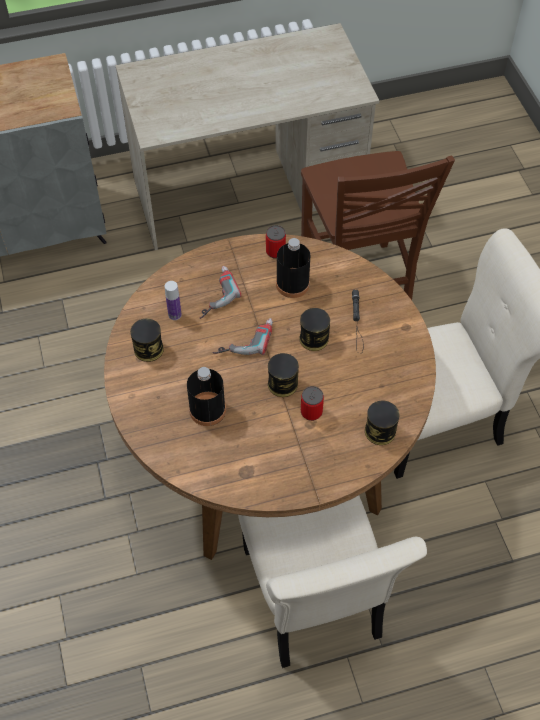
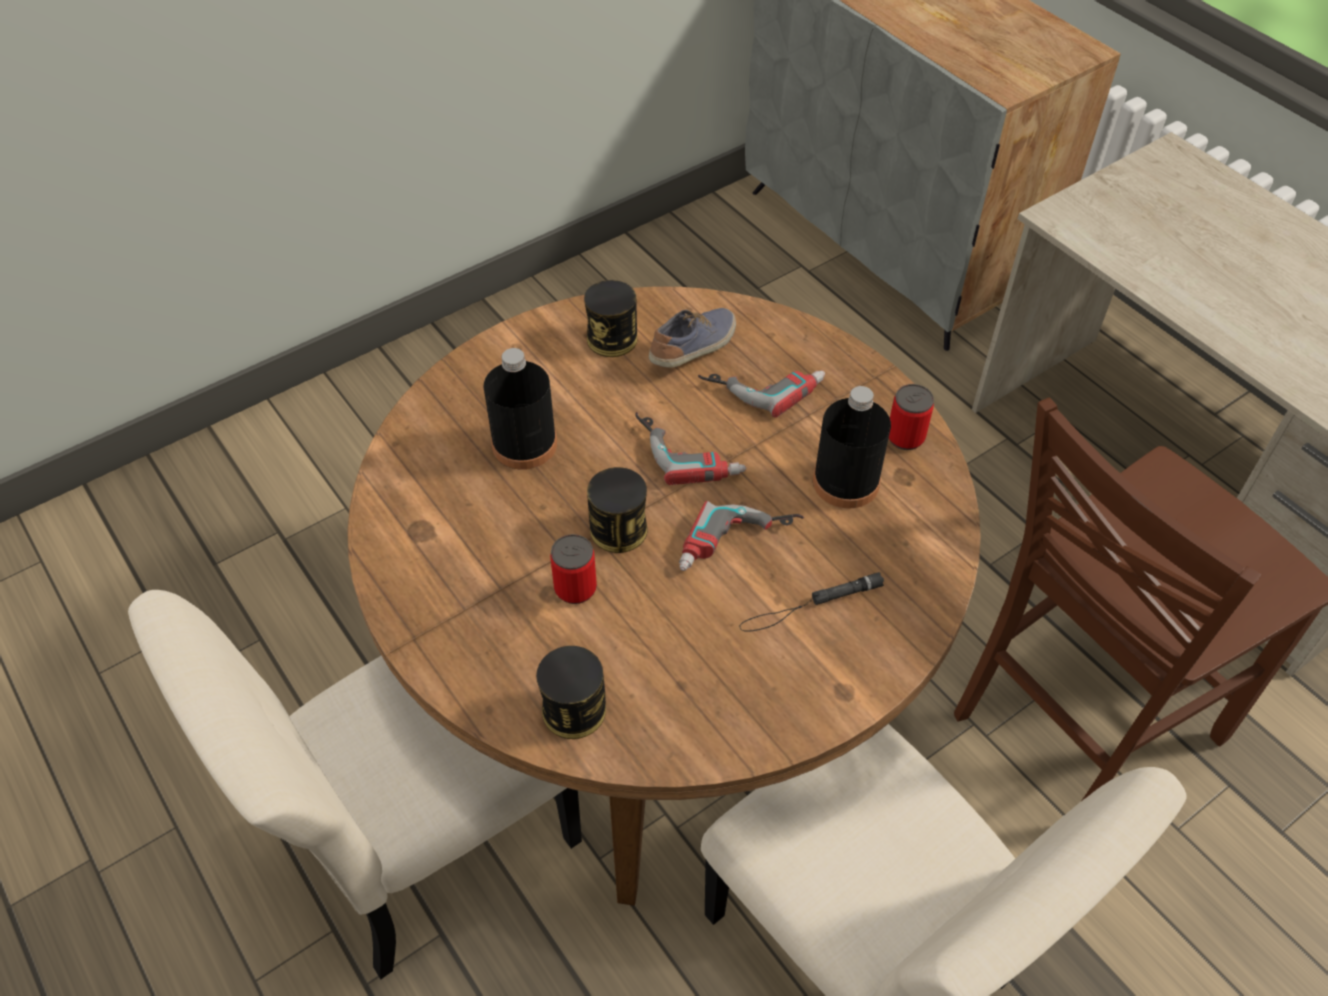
camera: 70 degrees right, 5 degrees down
(175, 315) = (694, 348): bottle -> shoe
(314, 339) = (739, 547): can -> power drill

